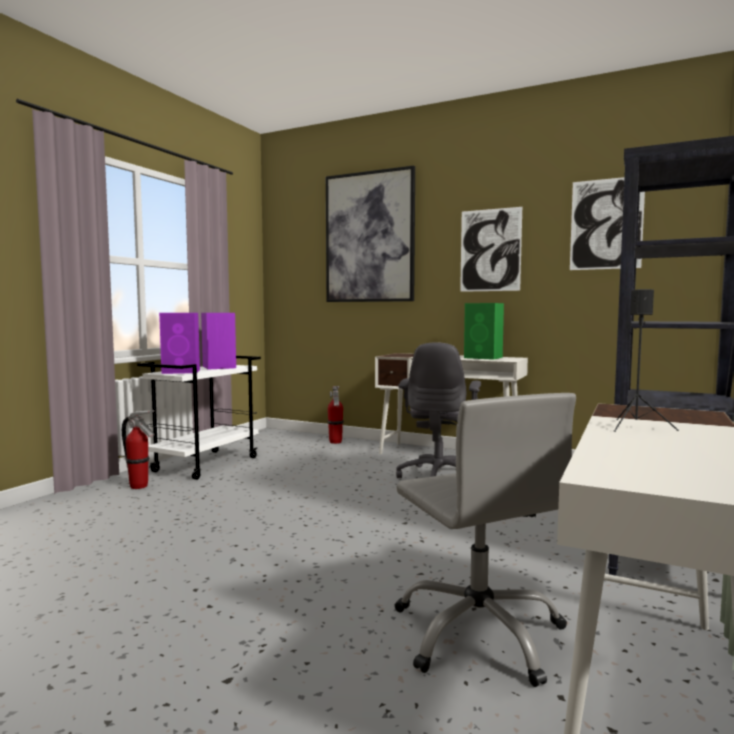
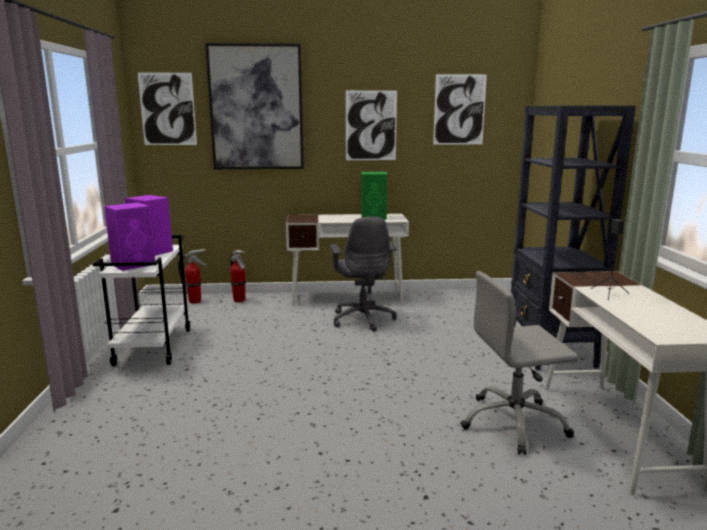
camera: 30 degrees left, 10 degrees up
(139, 486) = (125, 384): fire extinguisher -> fire extinguisher (195, 301)
(292, 244) = (167, 109): none -> picture
(479, 632) = (513, 423): grey office chair -> grey office chair turned 135 degrees clockwise

